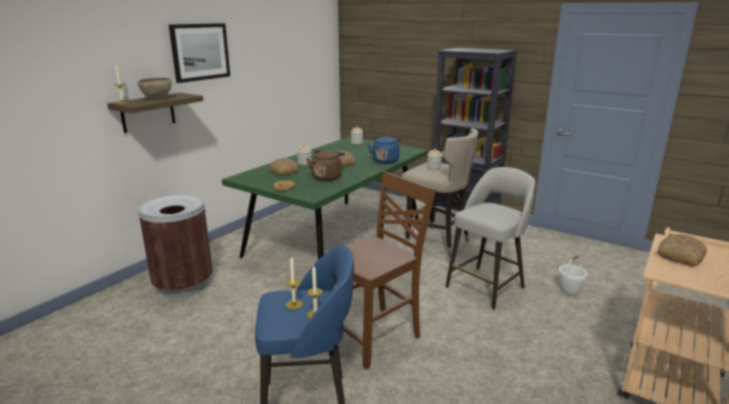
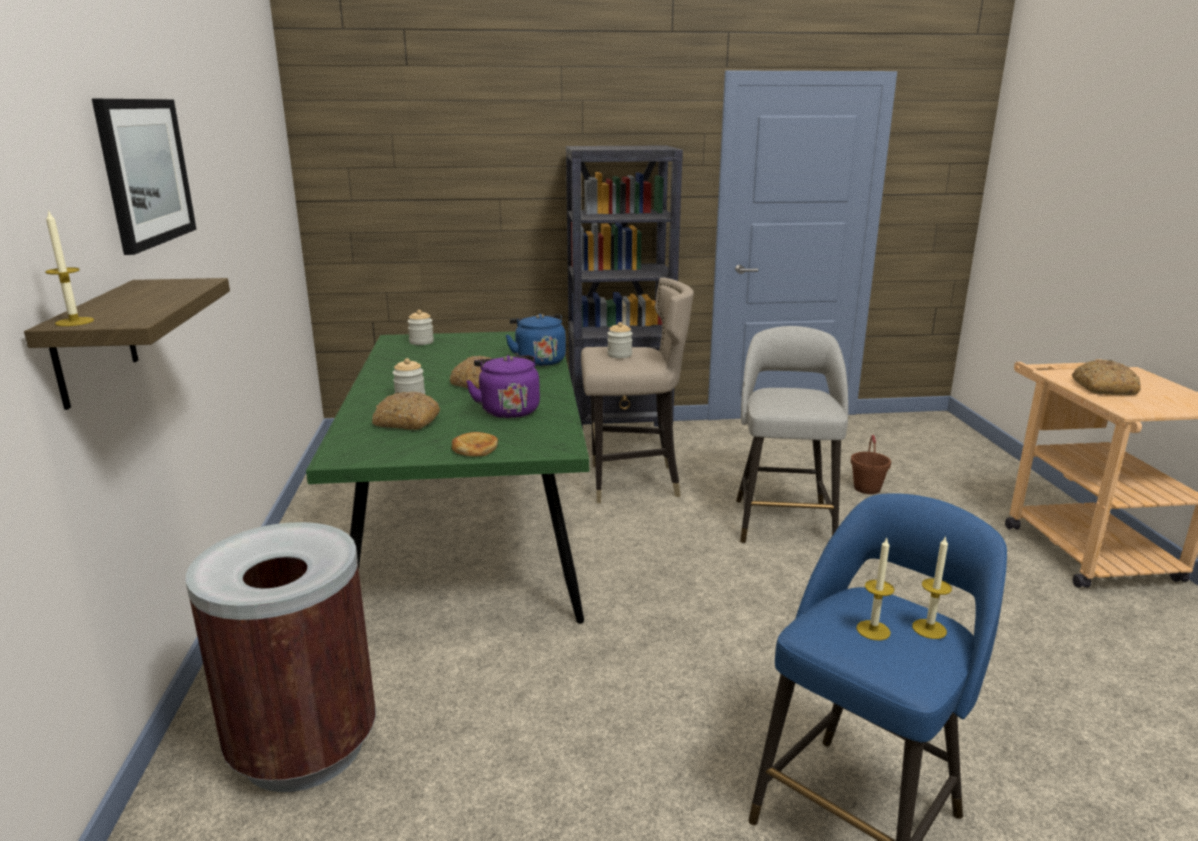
camera: 40 degrees left, 0 degrees up
(157, 99) = (142, 300): brown bowl -> none
(327, 177) = (508, 410): brown kettle -> purple kettle
(376, 337) = (774, 657): brown chair -> none
(569, 290) = (866, 488): white bucket -> brown bucket

